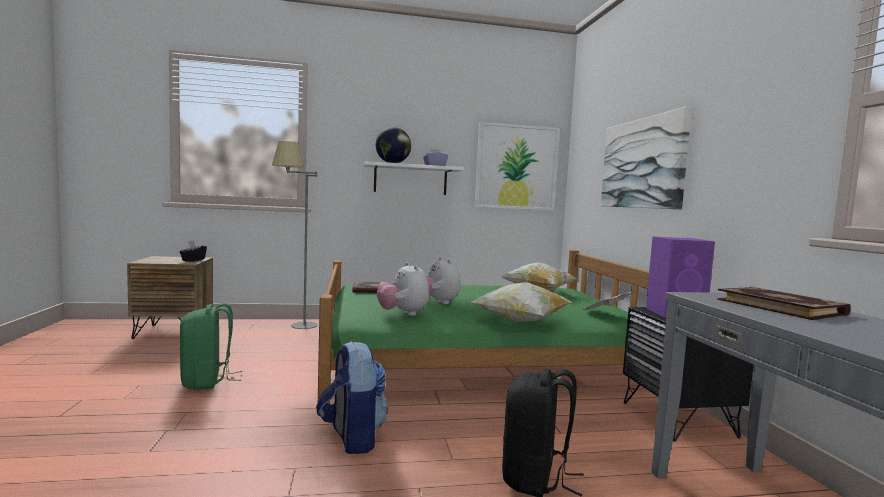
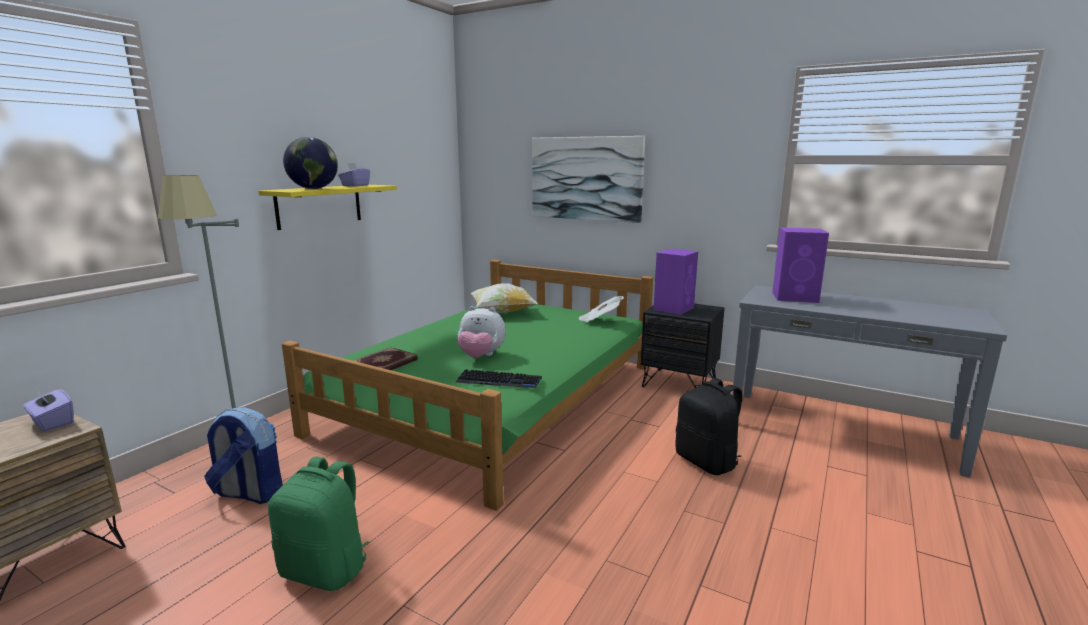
camera: 50 degrees left, 10 degrees up
(193, 260) = (52, 423): black tissue box -> purple tissue box
(352, 437) = (581, 513): backpack -> backpack (249, 493)
(403, 314) = (499, 381): plush toy -> keyboard
(410, 179) = (319, 206): white shelf -> yellow shelf
(516, 167) = (420, 175): picture -> none
(520, 321) = (580, 350): pillow -> none
(780, 306) = (796, 297): book -> purple speaker

